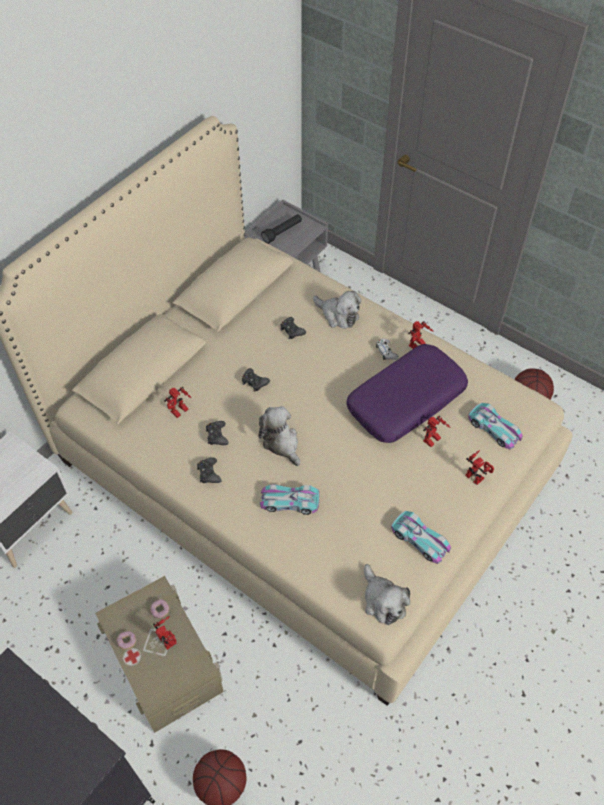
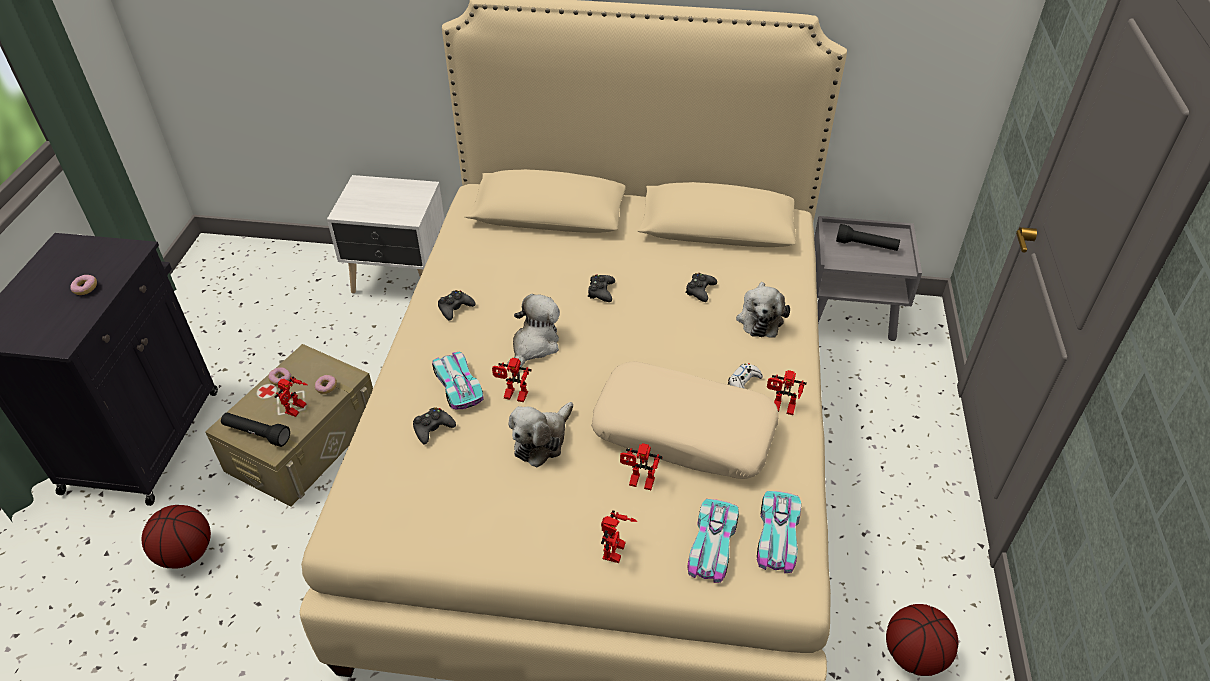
camera: 60 degrees right, 10 degrees down
(35, 721) = (86, 289): none -> donut
(176, 677) = (257, 434): none -> black flashlight
(180, 412) = (517, 256): toy robot -> toy robot (513, 397)
(217, 436) = (507, 294): black game controller -> black game controller (433, 428)
(383, 600) = (368, 525): plush toy -> plush toy (542, 440)
(405, 400) = (684, 431): purple pillow -> beige pillow
(420, 539) = (475, 527): toy car -> toy car (777, 535)

